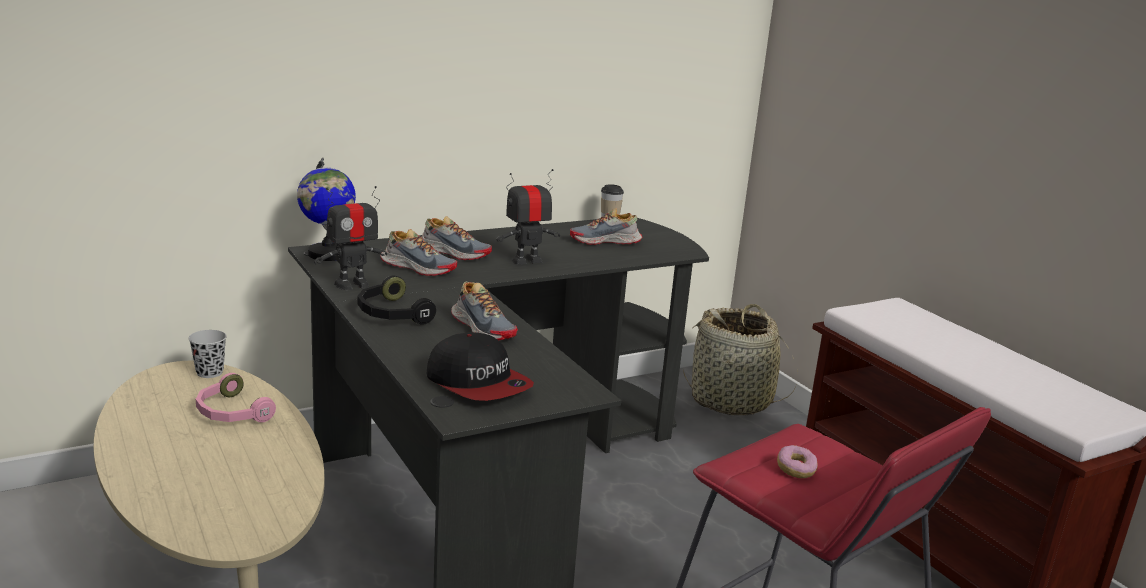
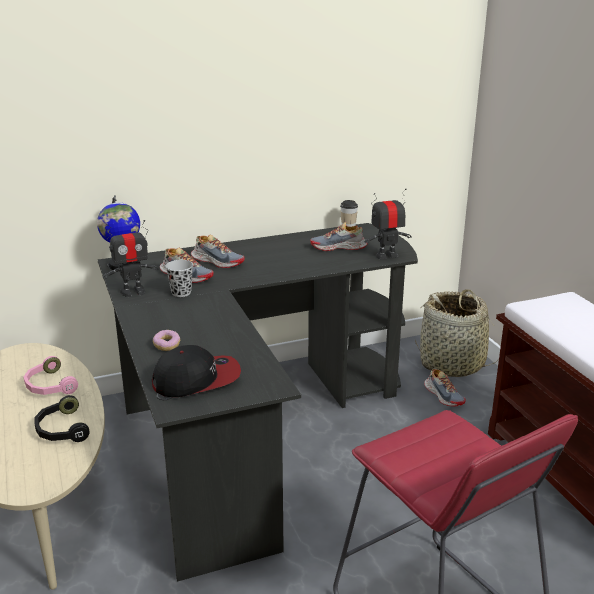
camera: 10 degrees right, 5 degrees up
(209, 372) = (42, 353): black cup -> black cup (181, 293)
(391, 314) = (153, 317): black headphones -> black headphones (61, 429)
(478, 383) = (197, 379): cap -> cap turned 75 degrees counterclockwise
(483, 327) = (217, 329): shoe -> shoe (443, 395)
(526, 261) = (270, 267): toy robot -> toy robot (386, 256)
(795, 470) = (430, 453): donut -> donut (167, 345)

